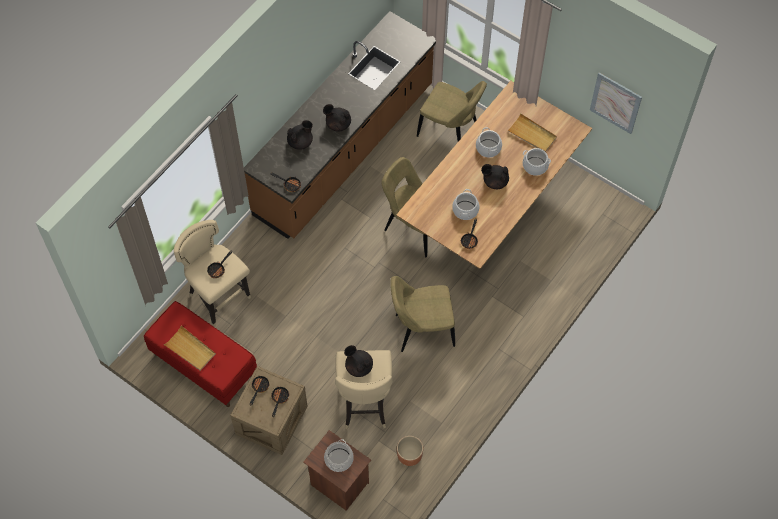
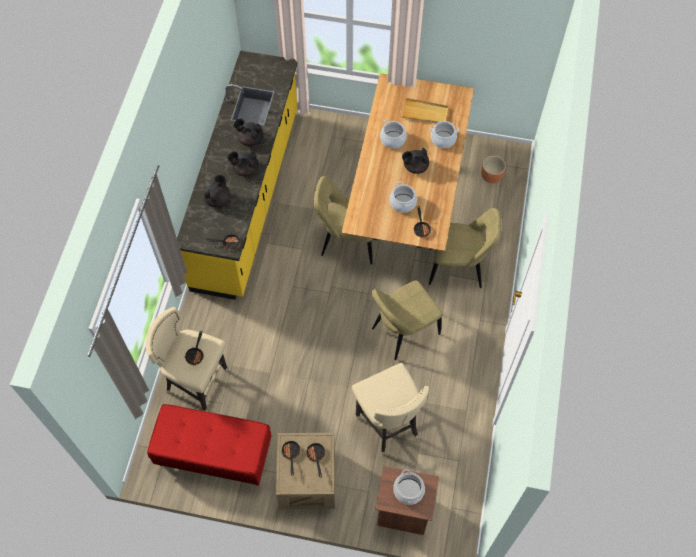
camera: 25 degrees left, 0 degrees up
(190, 349) = (202, 446): beige tray -> none
(345, 151) = (248, 198): brown counter -> yellow counter
(358, 366) = (382, 391): black teapot -> black teapot (250, 139)
(410, 456) = (454, 454): brown planter -> brown planter (491, 176)
(450, 133) = (335, 146): beige chair -> beige chair (458, 268)
(615, 103) = (499, 51): picture -> none

